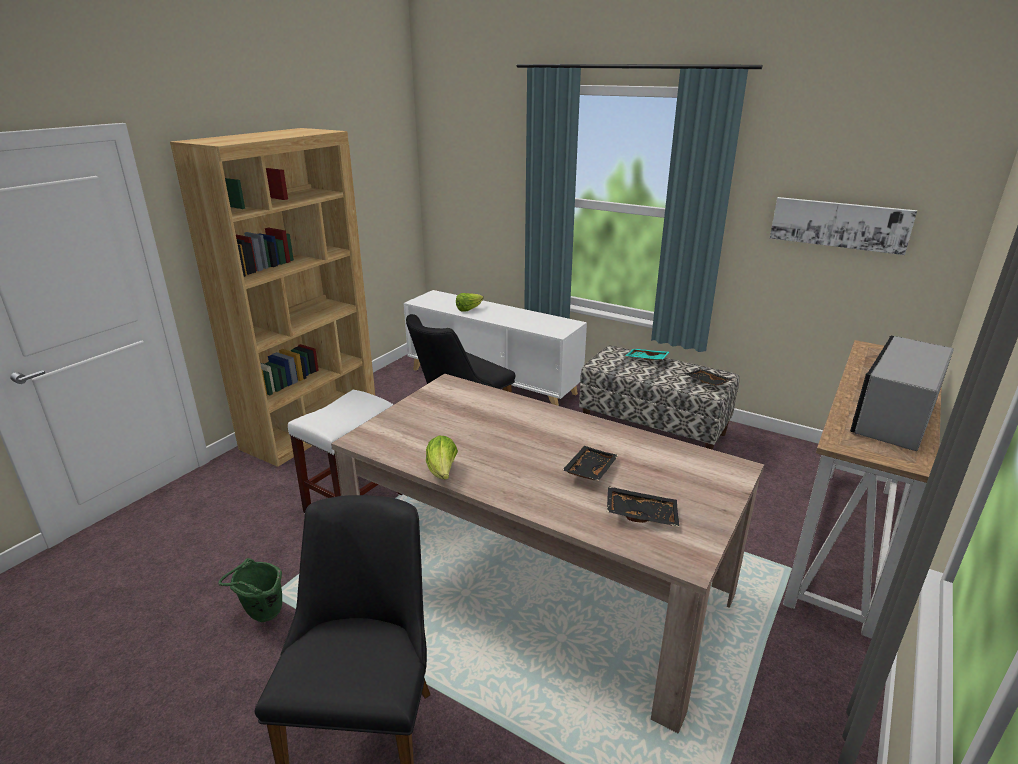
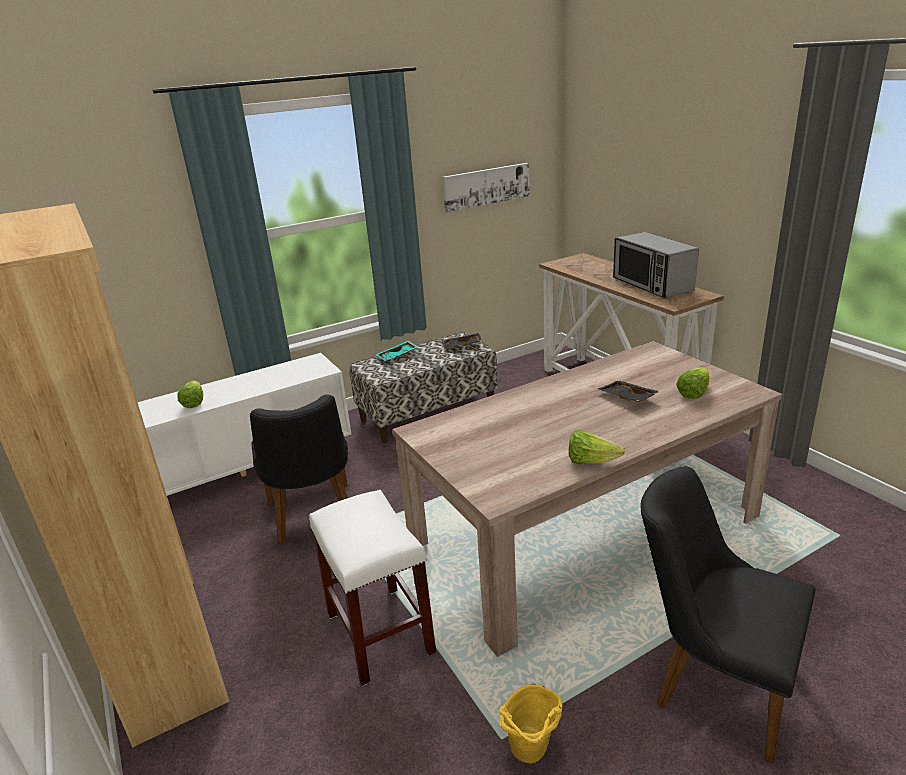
camera: 60 degrees left, 0 degrees up
(261, 616) = (532, 754): green bucket -> yellow bucket
(641, 513) = (693, 393): black tray -> lettuce

